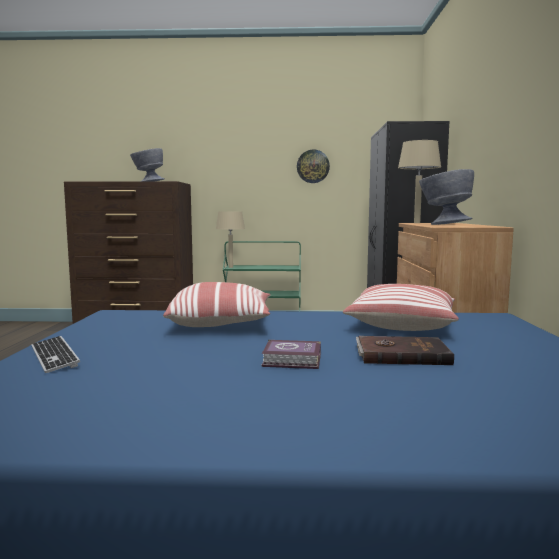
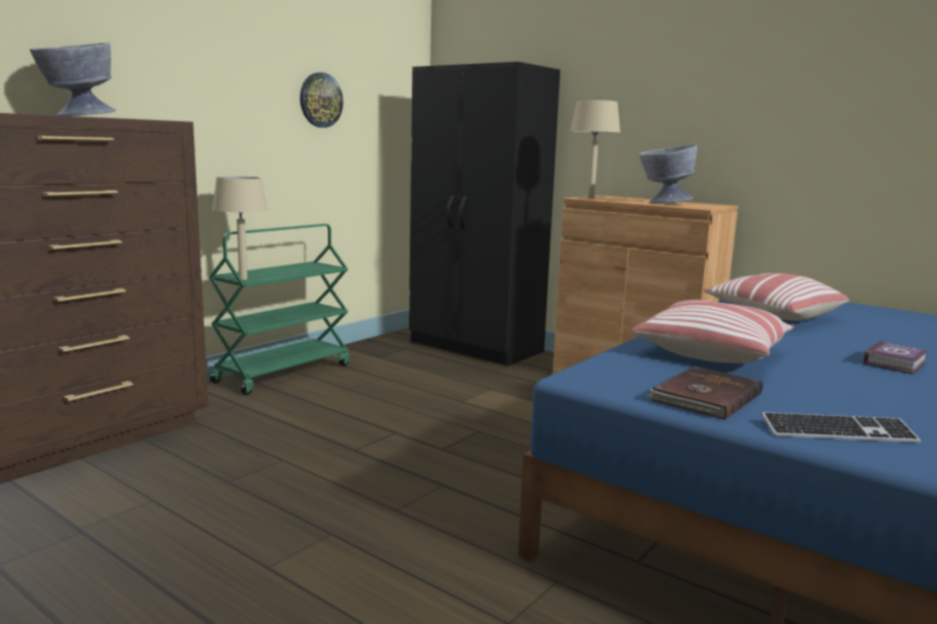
camera: 55 degrees left, 5 degrees up
(401, 354) = (884, 338): brown book -> brown book (705, 397)

